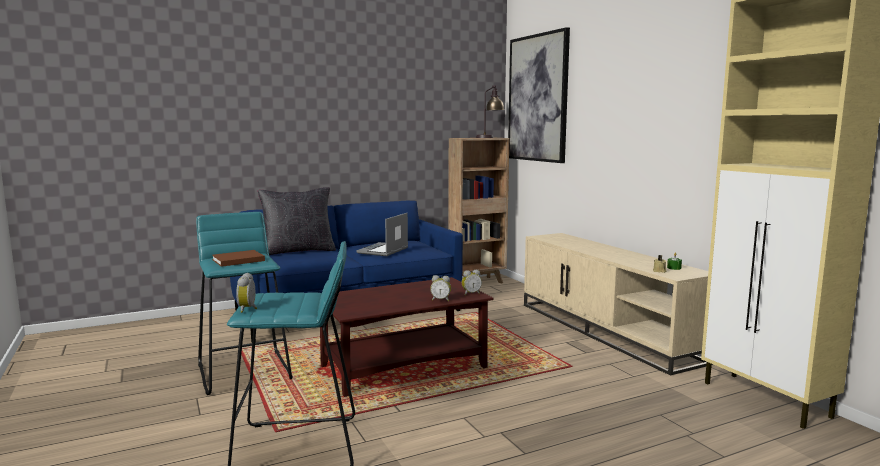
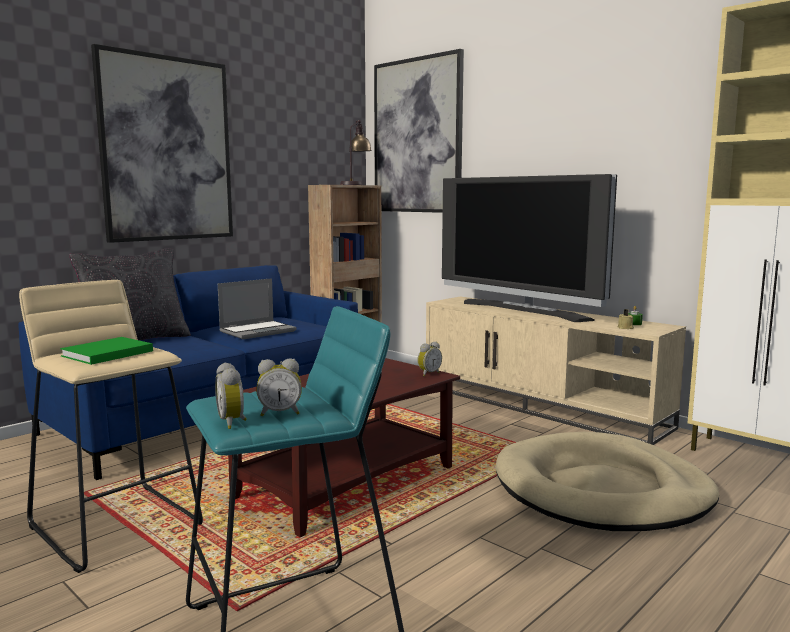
camera: 20 degrees left, 0 degrees up
(236, 260) = (105, 354): brown book -> green book
(245, 371) = (117, 524): turquoise stool -> beige stool
(335, 115) = (167, 149): none -> picture
(383, 251) = (258, 331): laptop -> laptop turned 135 degrees counterclockwise
(441, 300) = (401, 385): alarm clock -> alarm clock (280, 413)
(590, 401) = (602, 490): none -> beige dog bed
(595, 249) = (523, 310): none -> television

